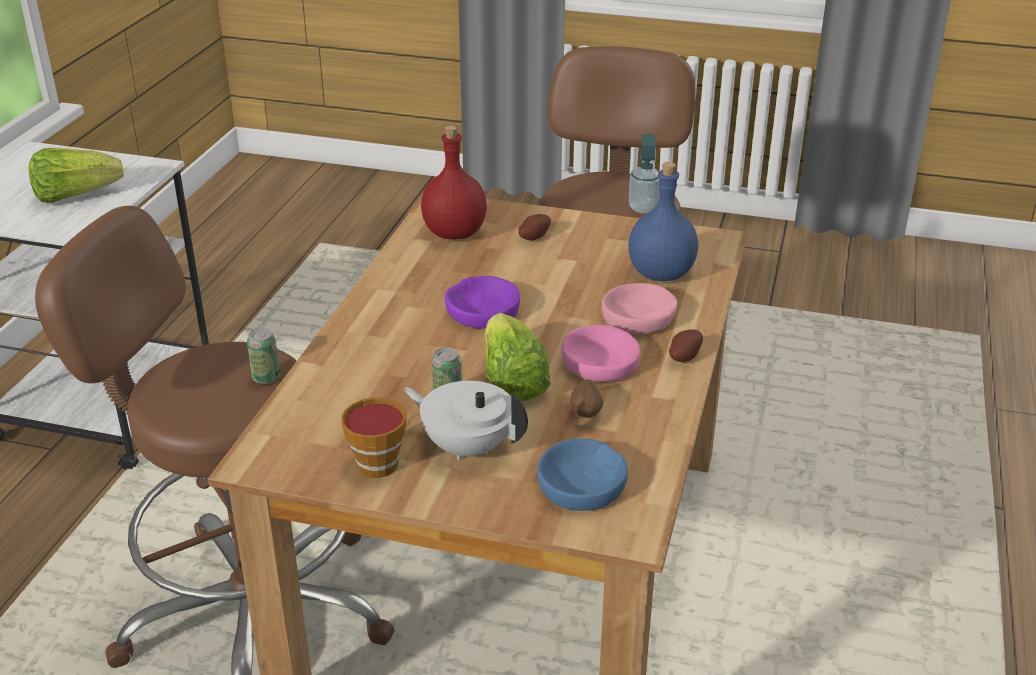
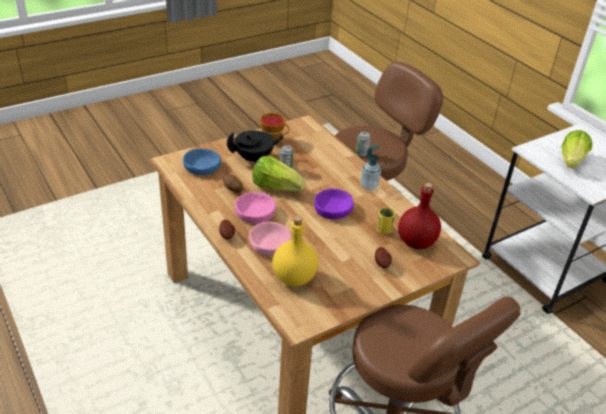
camera: 130 degrees right, 5 degrees up
(466, 260) = (384, 230): none -> yellow cup
(467, 446) = (254, 158): white teapot -> black teapot
(643, 208) = (381, 345): soap dispenser -> soap dispenser (369, 186)
(660, 274) = (294, 277): blue bottle -> yellow bottle

